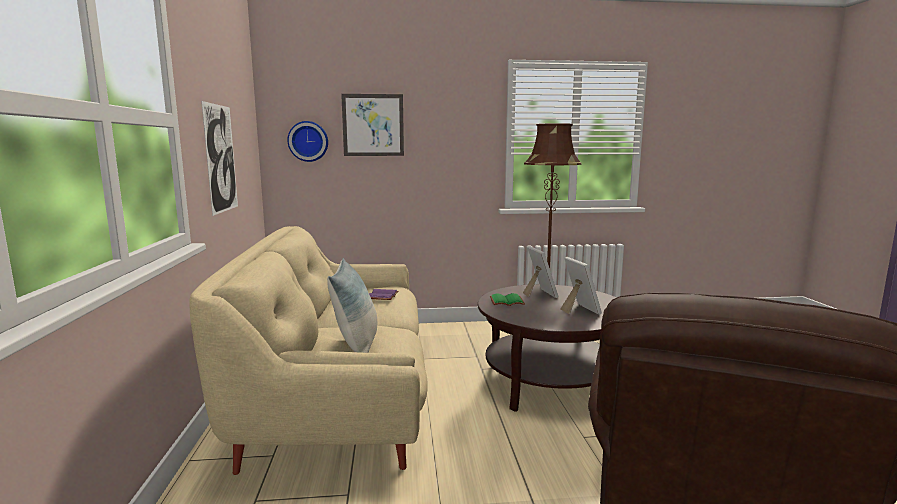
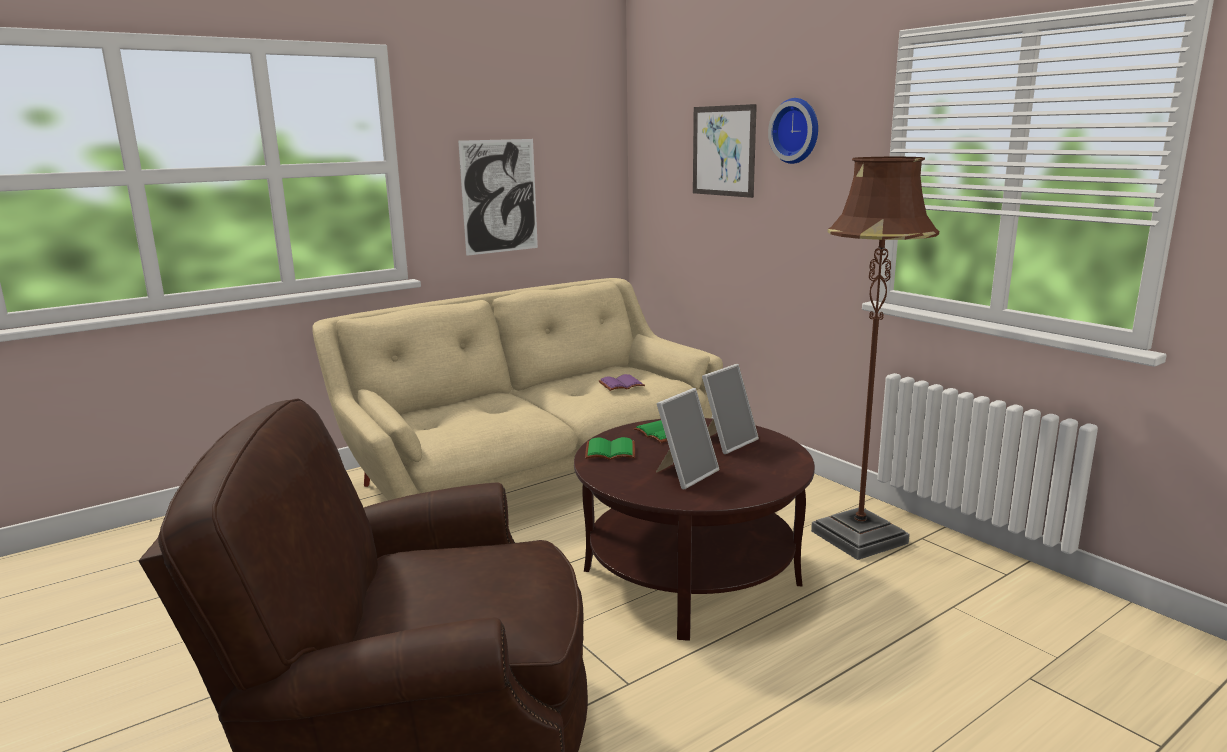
camera: 60 degrees right, 5 degrees up
(308, 141) = (664, 172): wall clock -> wall clock (797, 131)
(357, 345) = (466, 415): pillow -> none
(523, 317) = (609, 452): none -> green book

